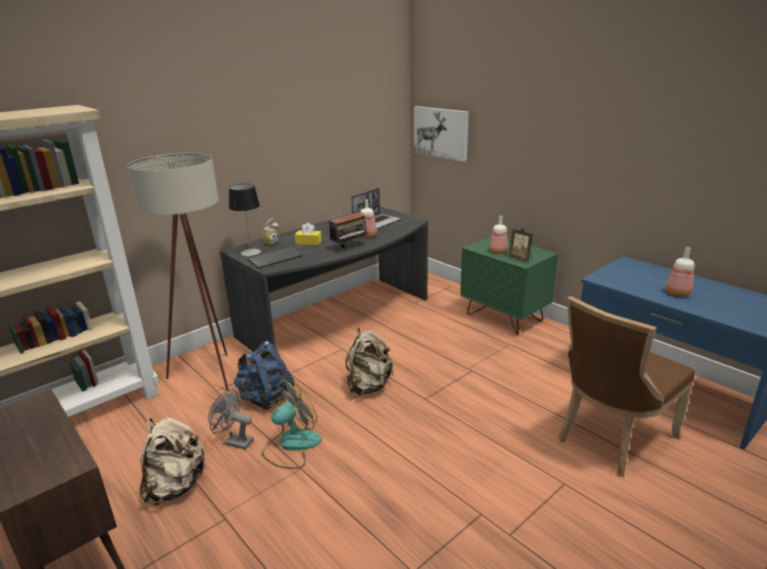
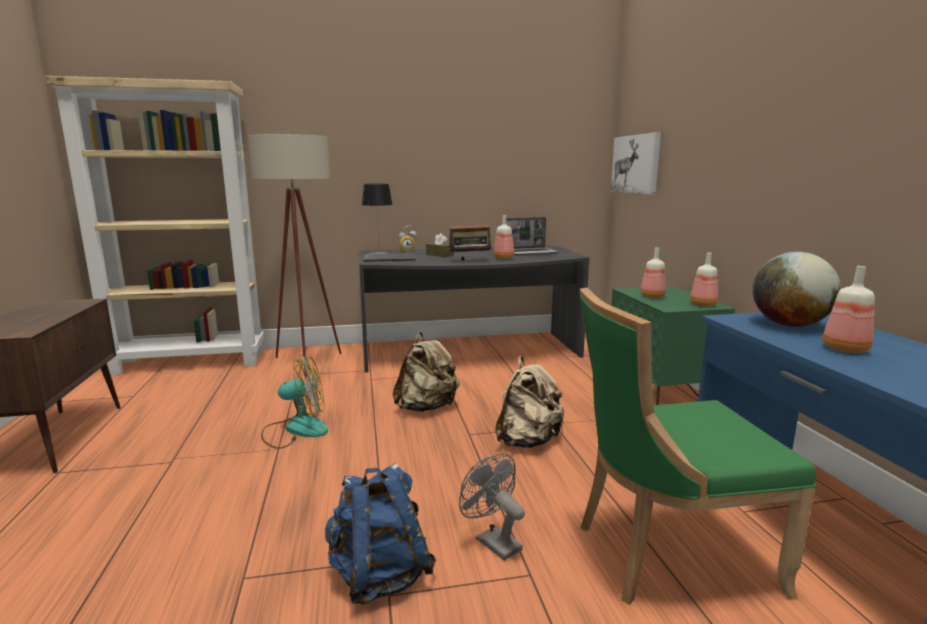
camera: 30 degrees right, 10 degrees down
(175, 486) = (176, 426): beige backpack -> beige backpack (528, 441)
(234, 441) = (258, 412): grey fan -> grey fan (492, 541)
(265, 399) = (325, 391): blue backpack -> blue backpack (379, 576)
(308, 242) = (439, 255): yellow tissue box -> brown tissue box
(521, 258) = (672, 304): picture frame -> none
(538, 254) = (703, 305): none -> bottle
(611, 438) = (666, 554): brown chair -> green chair
(632, 276) = (789, 325): none -> globe

